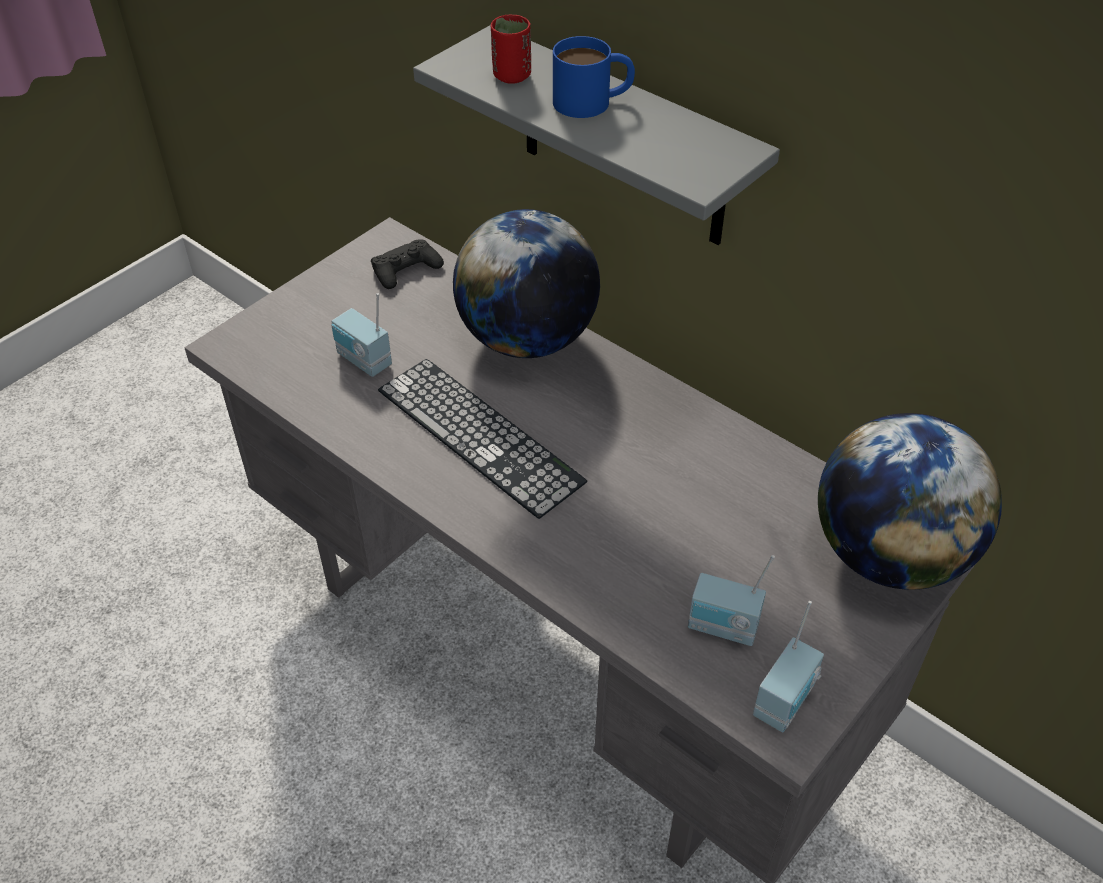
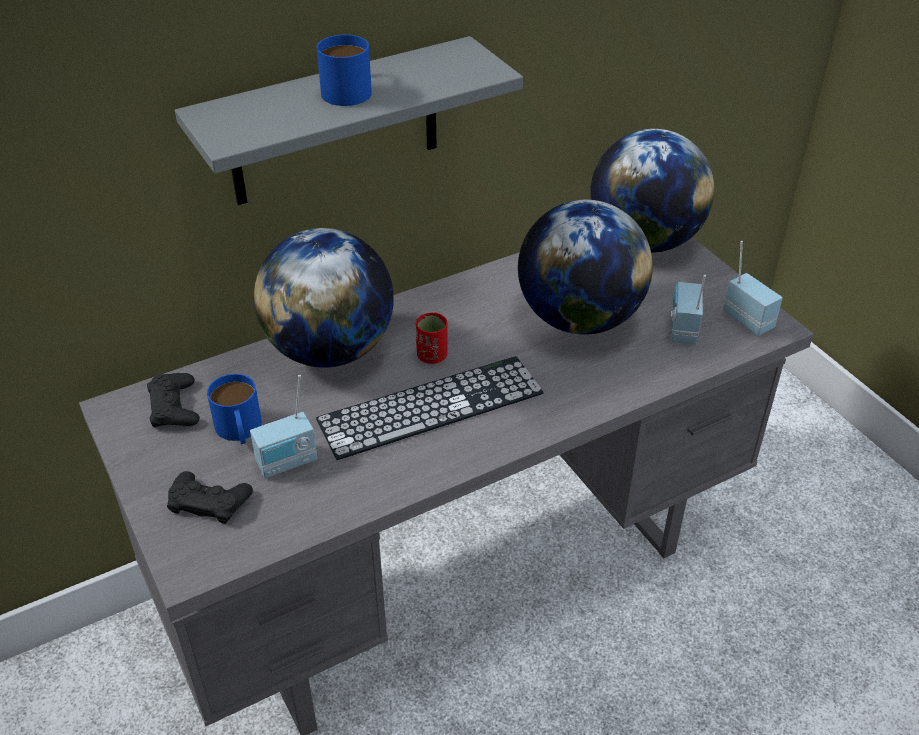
camera: 70 degrees left, 5 degrees down
(301, 330) = (209, 501): none -> black game controller
(392, 318) = (239, 430): none -> blue mug
(511, 76) = (276, 115): red cup -> red cup (432, 356)
(686, 522) = (579, 319): none -> globe
(722, 628) = (681, 330): radio -> radio turned 150 degrees clockwise

